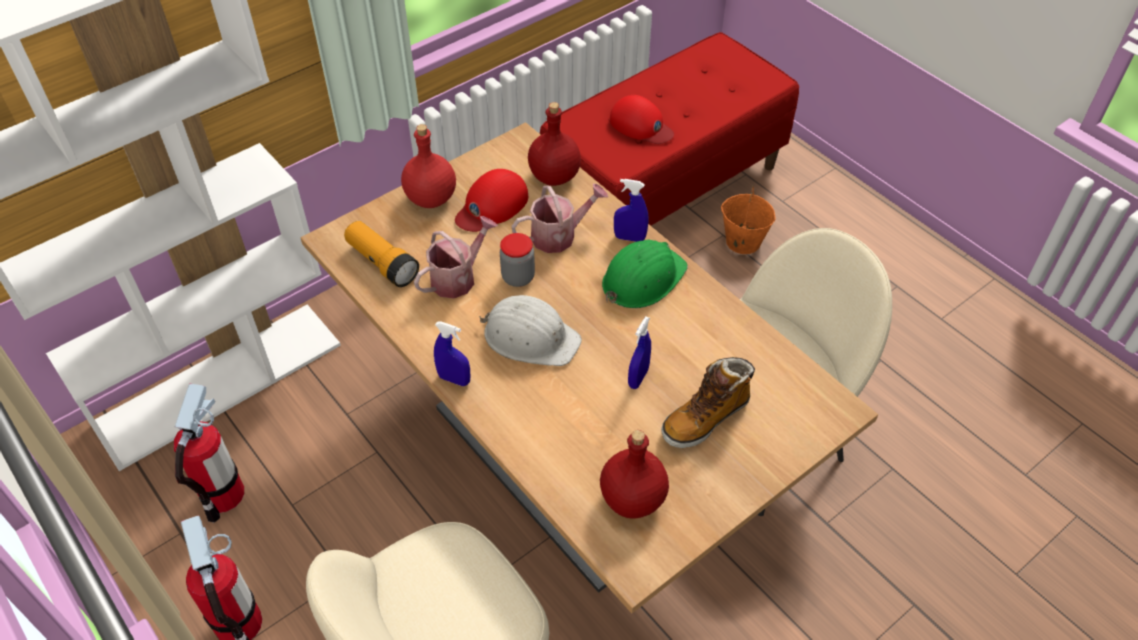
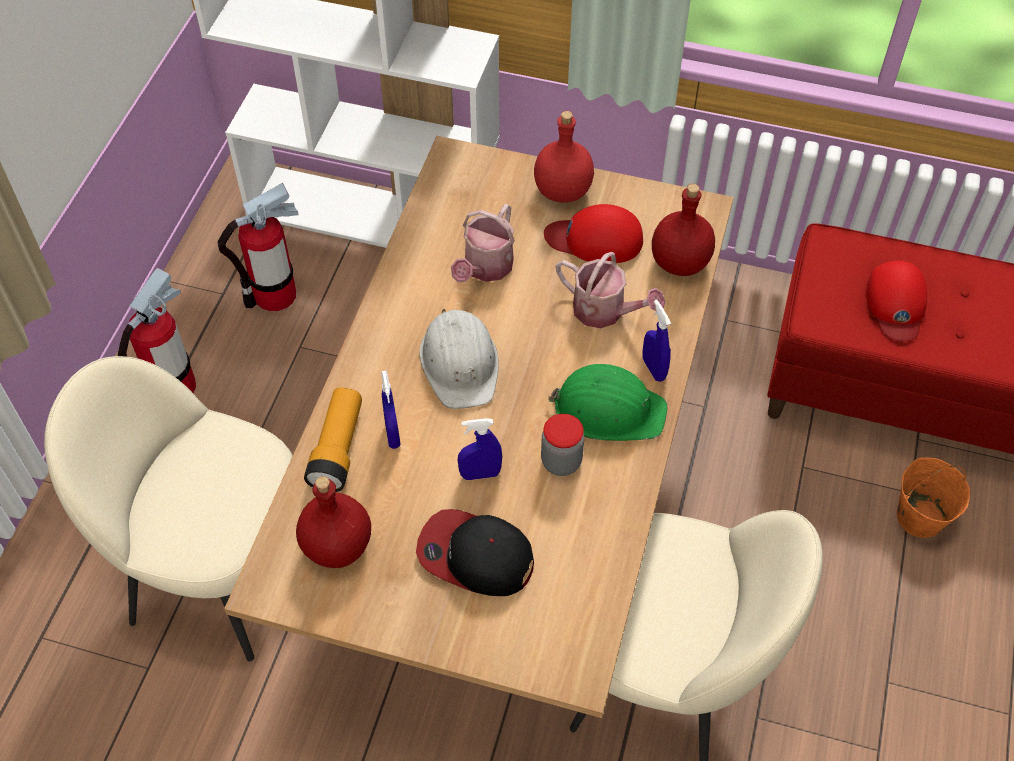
camera: 55 degrees right, 5 degrees up
(382, 263) = (455, 207): flashlight -> flashlight (338, 449)
(454, 379) = (368, 337): blue spray bottle -> blue spray bottle (392, 434)
(458, 277) = (485, 268): watering can -> watering can turned 105 degrees clockwise
(518, 277) = (524, 311): jar -> jar (561, 461)
(705, 418) = (475, 556): boot -> cap

